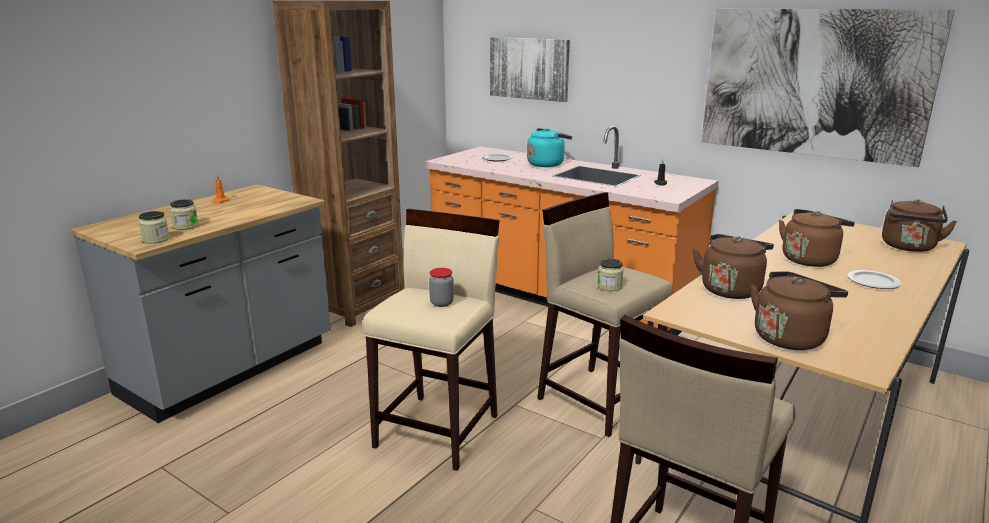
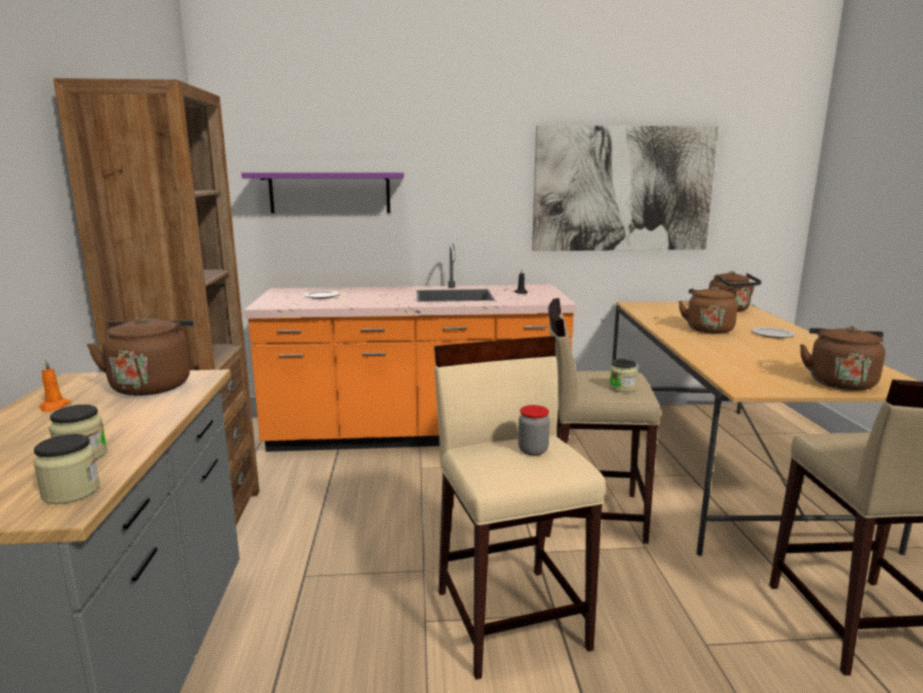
camera: 40 degrees left, 5 degrees down
(529, 68) = (330, 192): picture -> purple shelf
(547, 164) = (385, 293): turquoise kettle -> none
(731, 289) = (726, 361): brown kettle -> brown kettle (152, 385)

